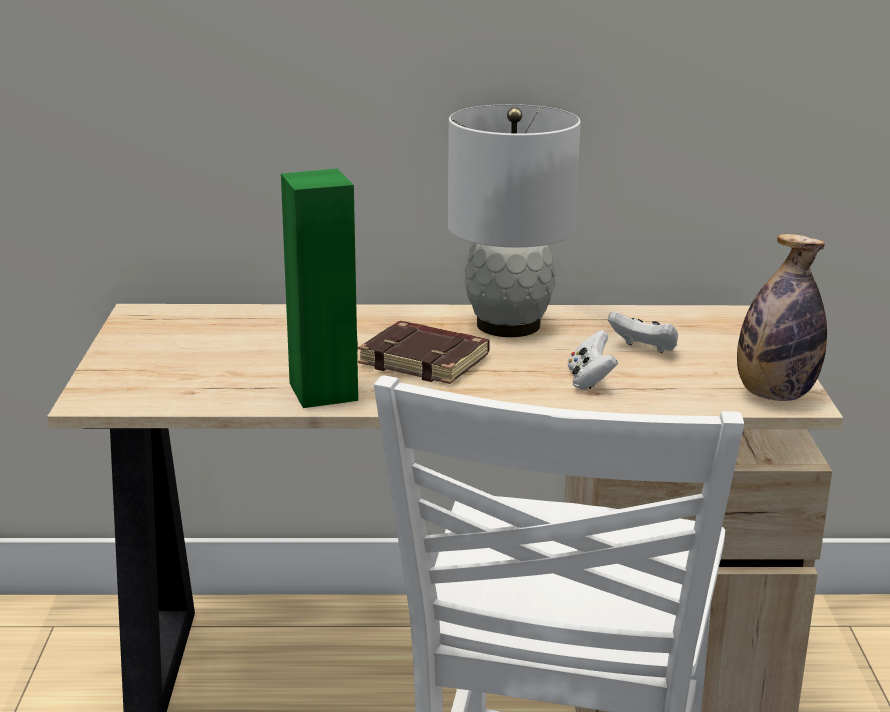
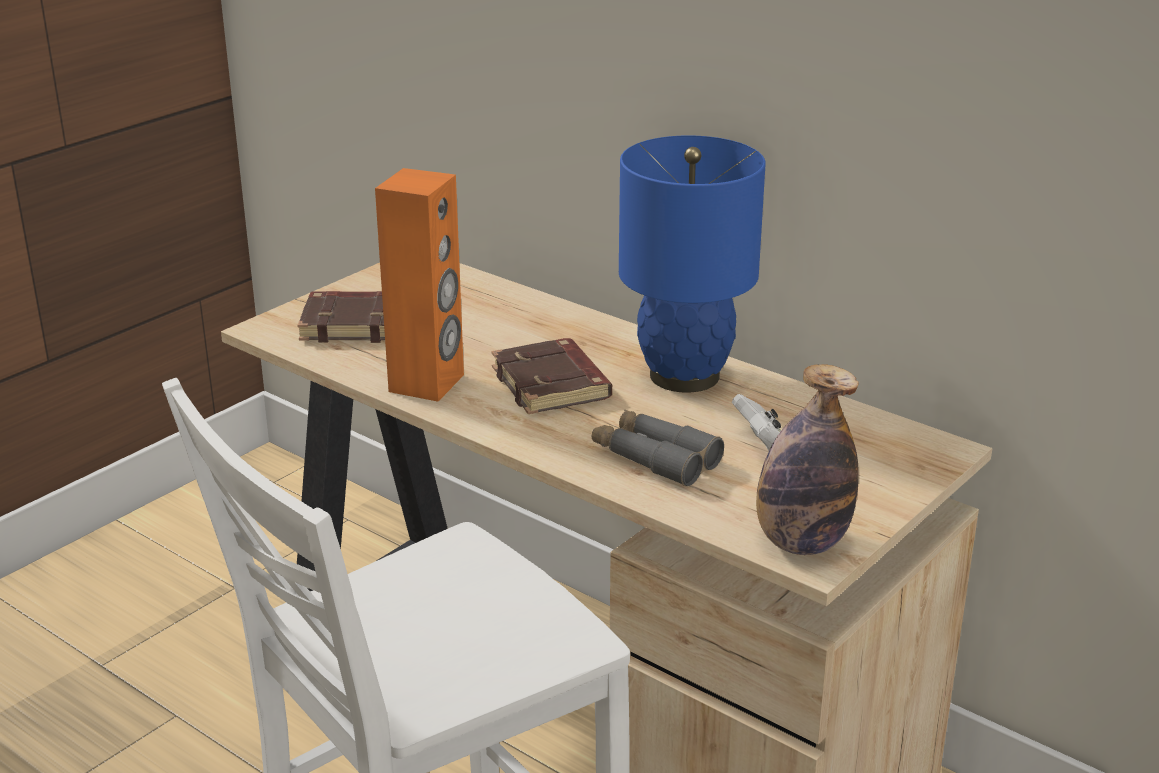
camera: 40 degrees right, 5 degrees up
(175, 371) = (356, 324): none -> brown book
(324, 391) = (427, 383): green speaker -> orange speaker
(507, 325) = (684, 376): white table lamp -> blue table lamp
(589, 380) = (655, 458): white game controller -> grey binoculars

